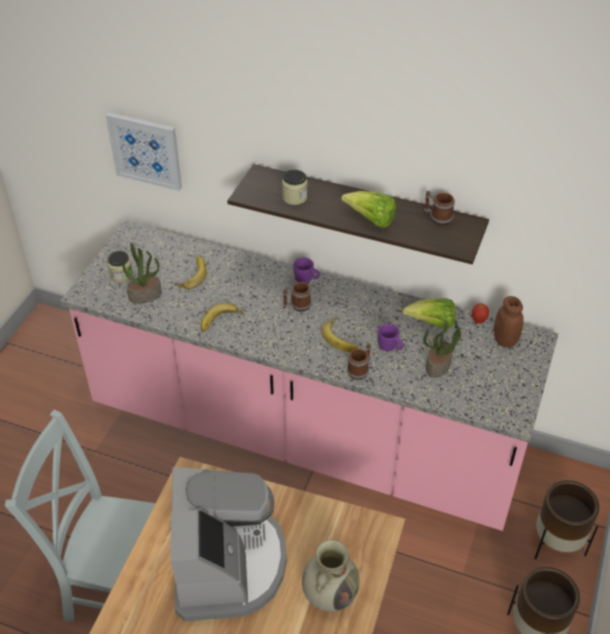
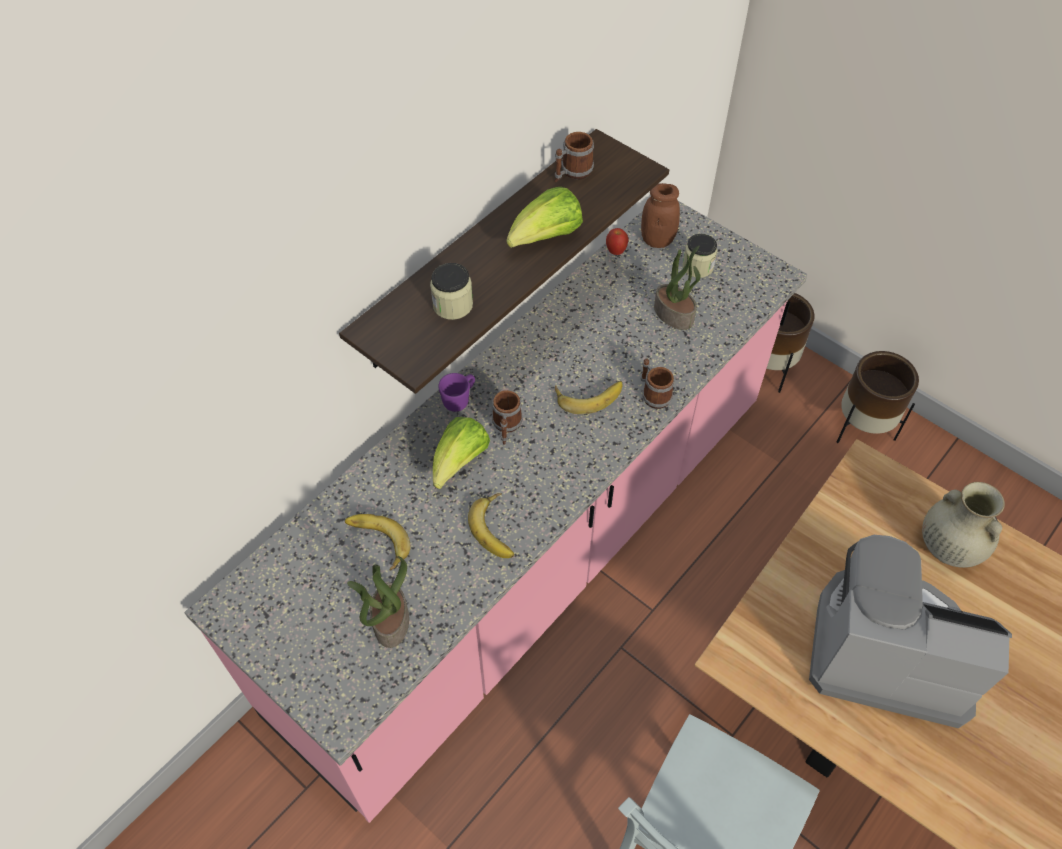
camera: 70 degrees left, 10 degrees up
(121, 275) = (325, 646): jar -> jar (697, 267)
(145, 150) = (178, 482): picture -> none
(390, 347) = (626, 350): purple mug -> none
(432, 323) = (602, 295): lettuce -> lettuce (459, 462)

